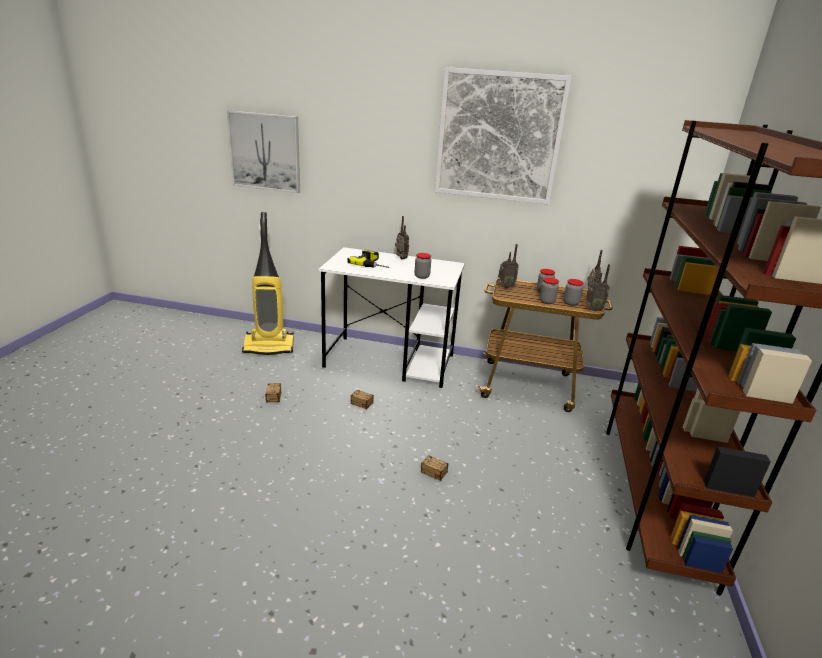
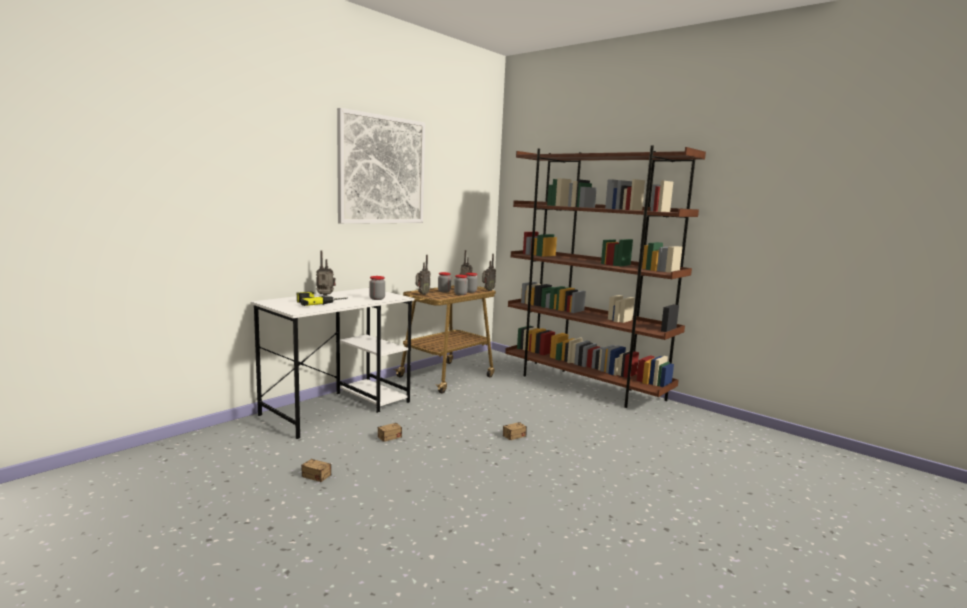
camera: 60 degrees left, 15 degrees down
(265, 152) = (132, 197): picture -> none
(269, 346) = (199, 456): vacuum cleaner -> none

